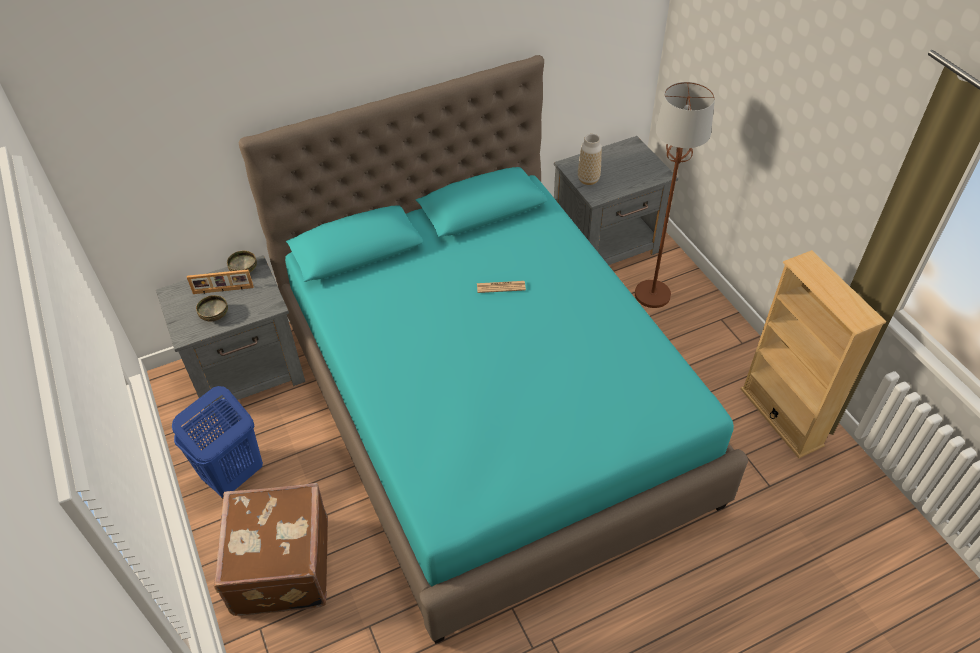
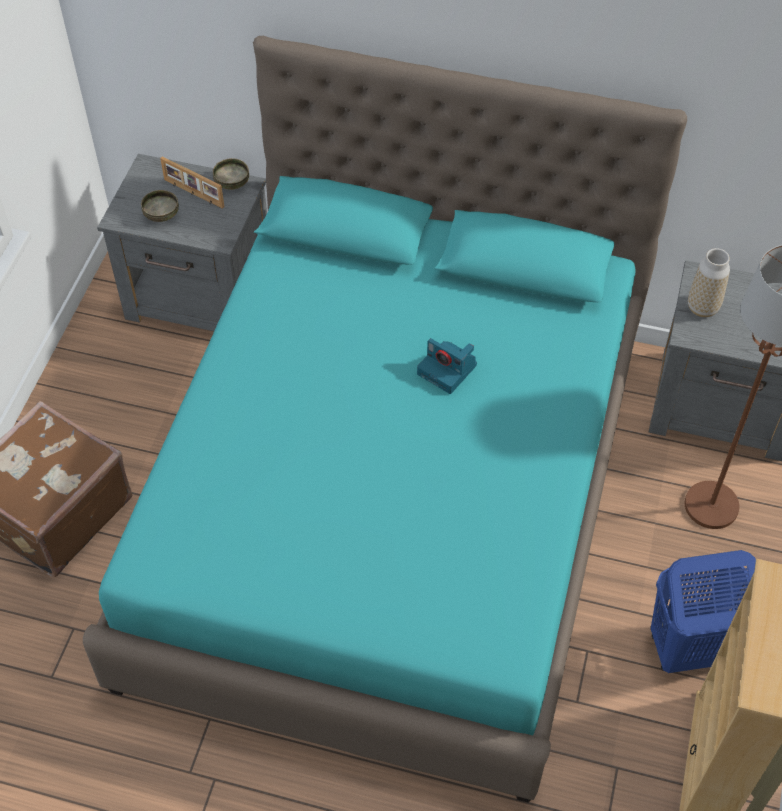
camera: 40 degrees right, 5 degrees up
(233, 476) = (94, 394): blue laundry basket -> blue laundry basket (686, 649)
(501, 287) = (448, 370): newspaper -> camera

